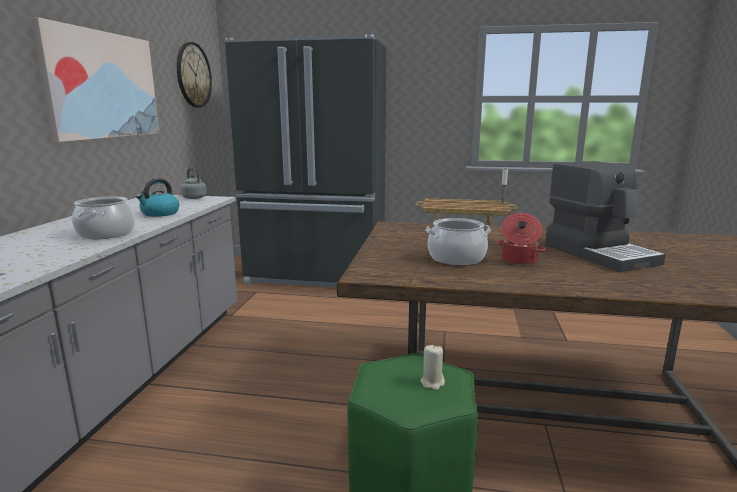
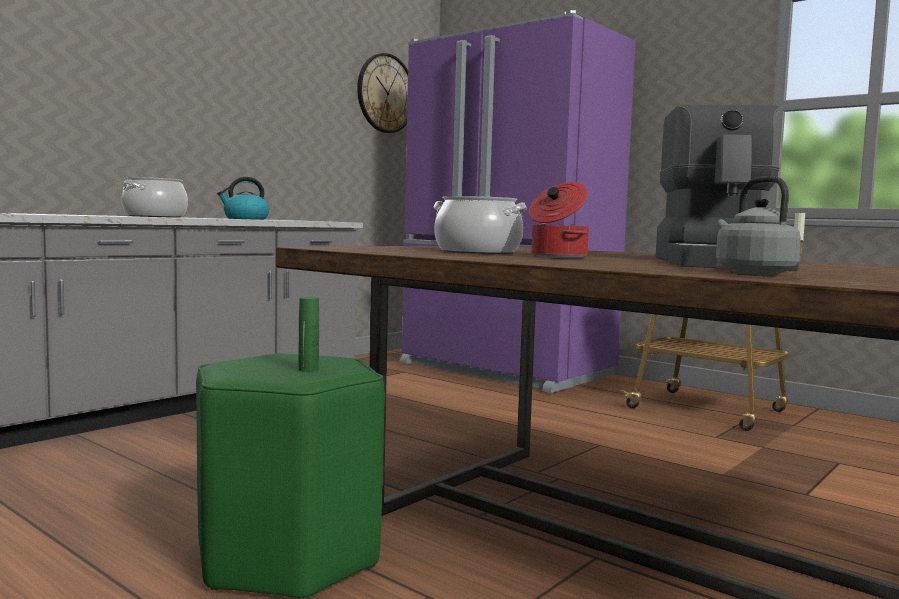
camera: 30 degrees right, 10 degrees down
(102, 85) = (240, 85): picture -> none
(193, 197) = (317, 220): grey kettle -> grey kettle (751, 273)
(317, 275) = (504, 370): black fridge -> purple fridge
(432, 382) = (308, 369): beige candle -> green bottle

